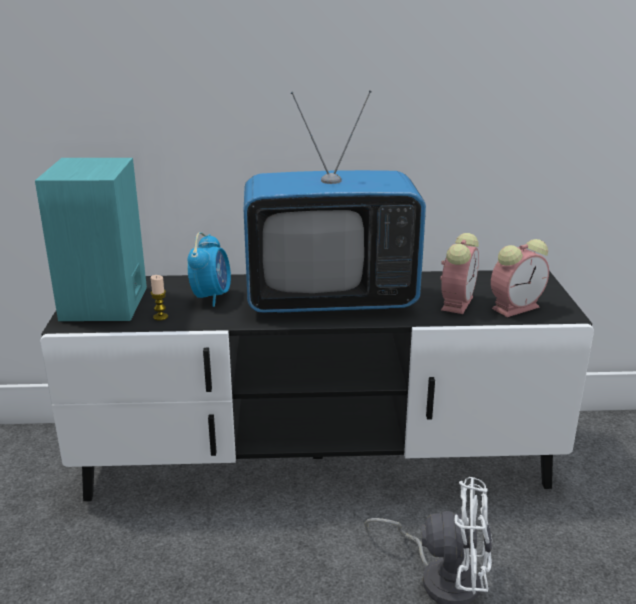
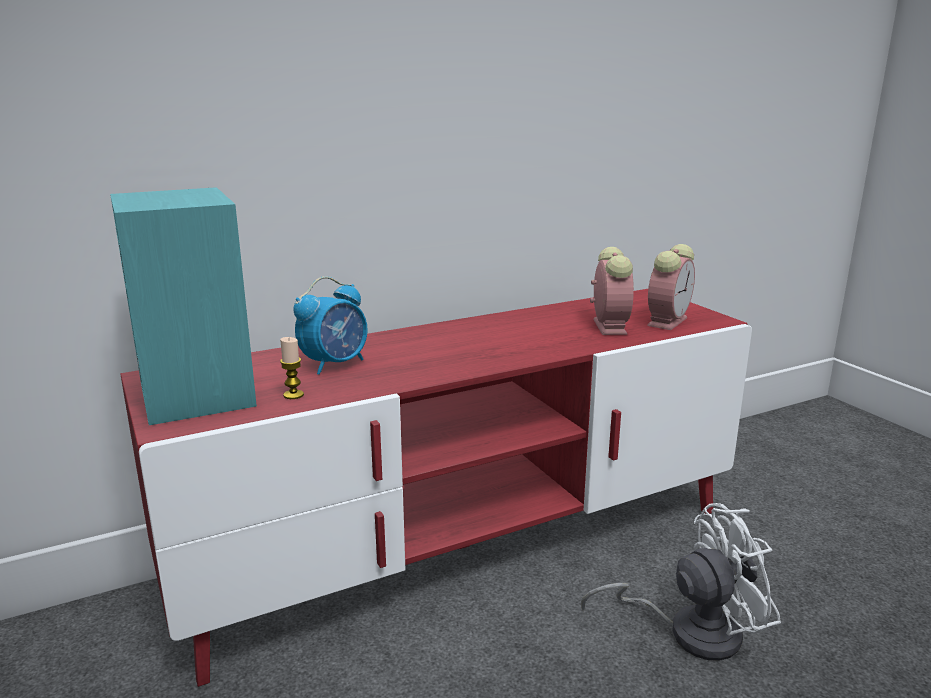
camera: 25 degrees left, 5 degrees down
(211, 297) = (335, 364): alarm clock -> alarm clock turned 60 degrees clockwise
(317, 459) = (464, 548): black tv stand -> red tv stand
(330, 300) = (479, 344): television -> none

